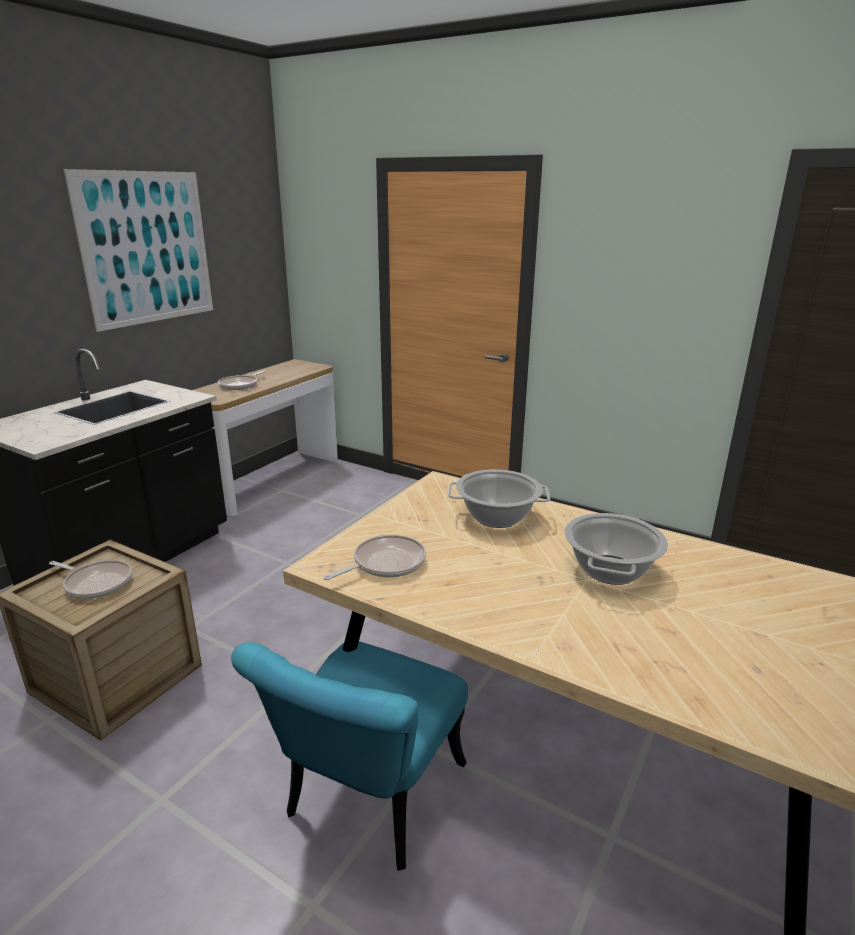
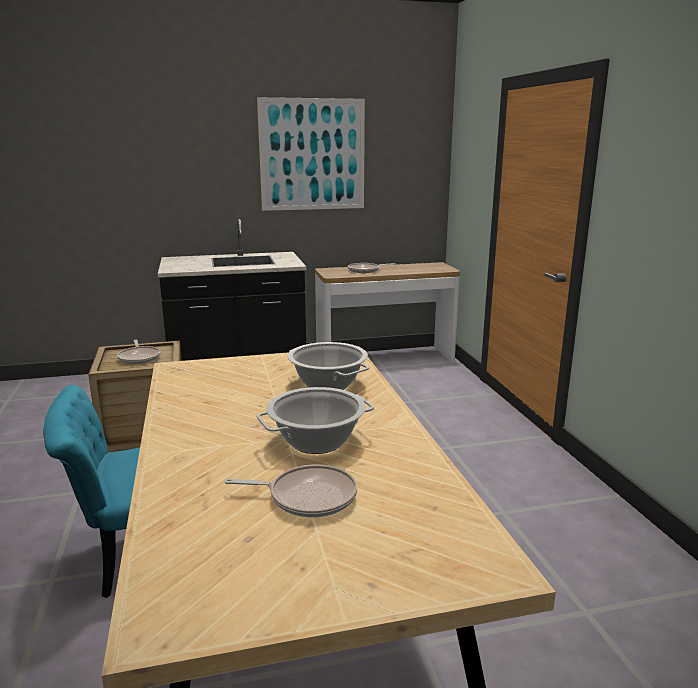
camera: 45 degrees right, 5 degrees down
(385, 563) = (203, 379): frying pan -> frying pan (307, 497)

